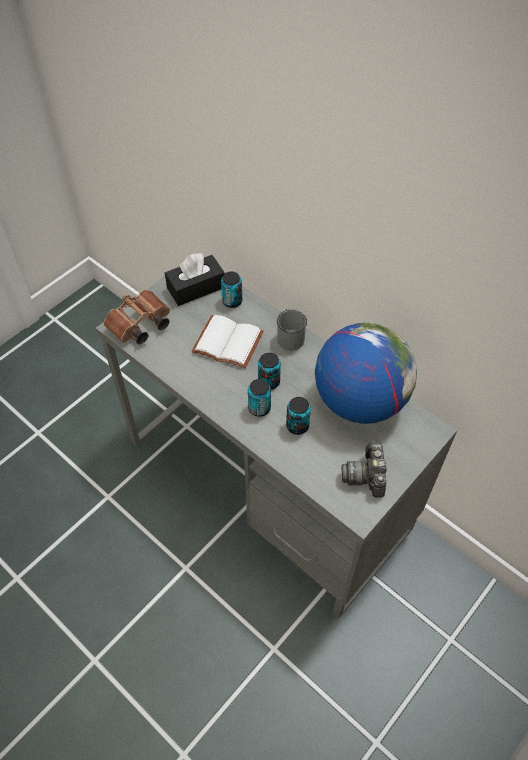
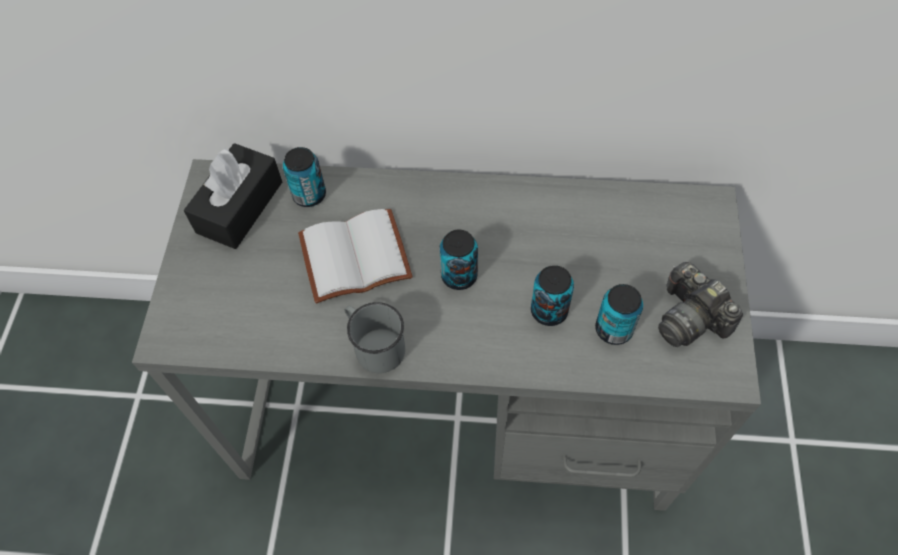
camera: 35 degrees left, 5 degrees up
(139, 326) = (201, 316): brown binoculars -> none
(259, 408) = (479, 320): can -> can (613, 329)
(290, 336) = (431, 195): grey mug -> grey mug (374, 345)
(359, 400) = (593, 224): globe -> none

